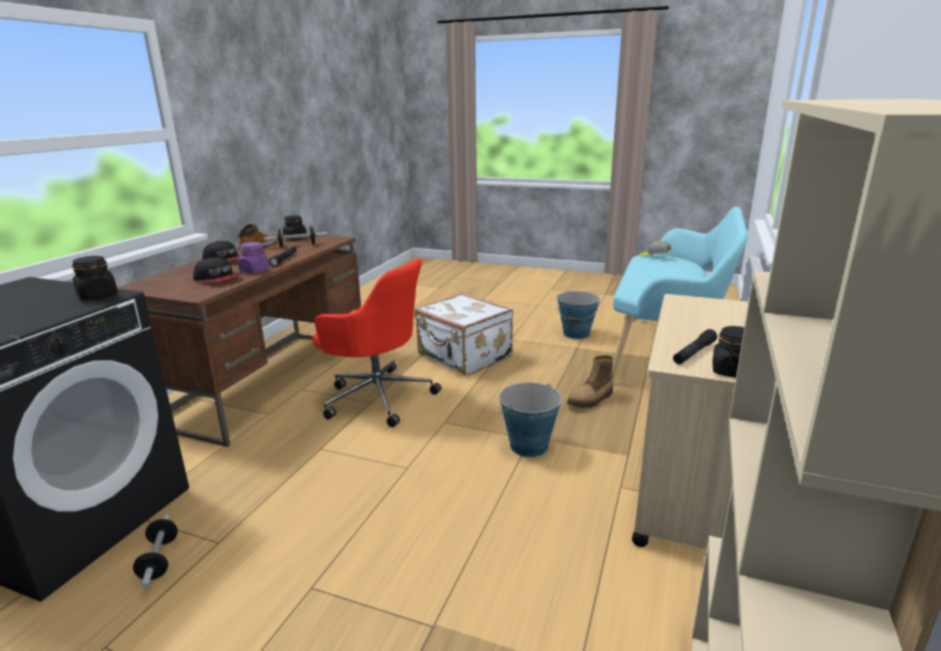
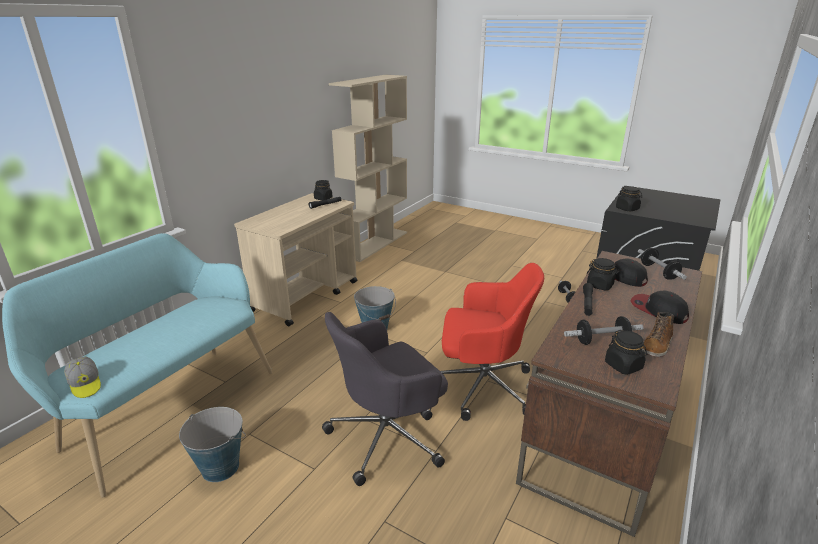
camera: 170 degrees left, 5 degrees up
(165, 285) = (658, 272): none -> dumbbell
(254, 271) = (600, 285): purple jar -> black jar
(377, 396) = (482, 386): red office chair -> red office chair turned 150 degrees clockwise
(464, 357) = (387, 437): white suitcase -> grey office chair
(591, 400) = (303, 358): boot -> none

